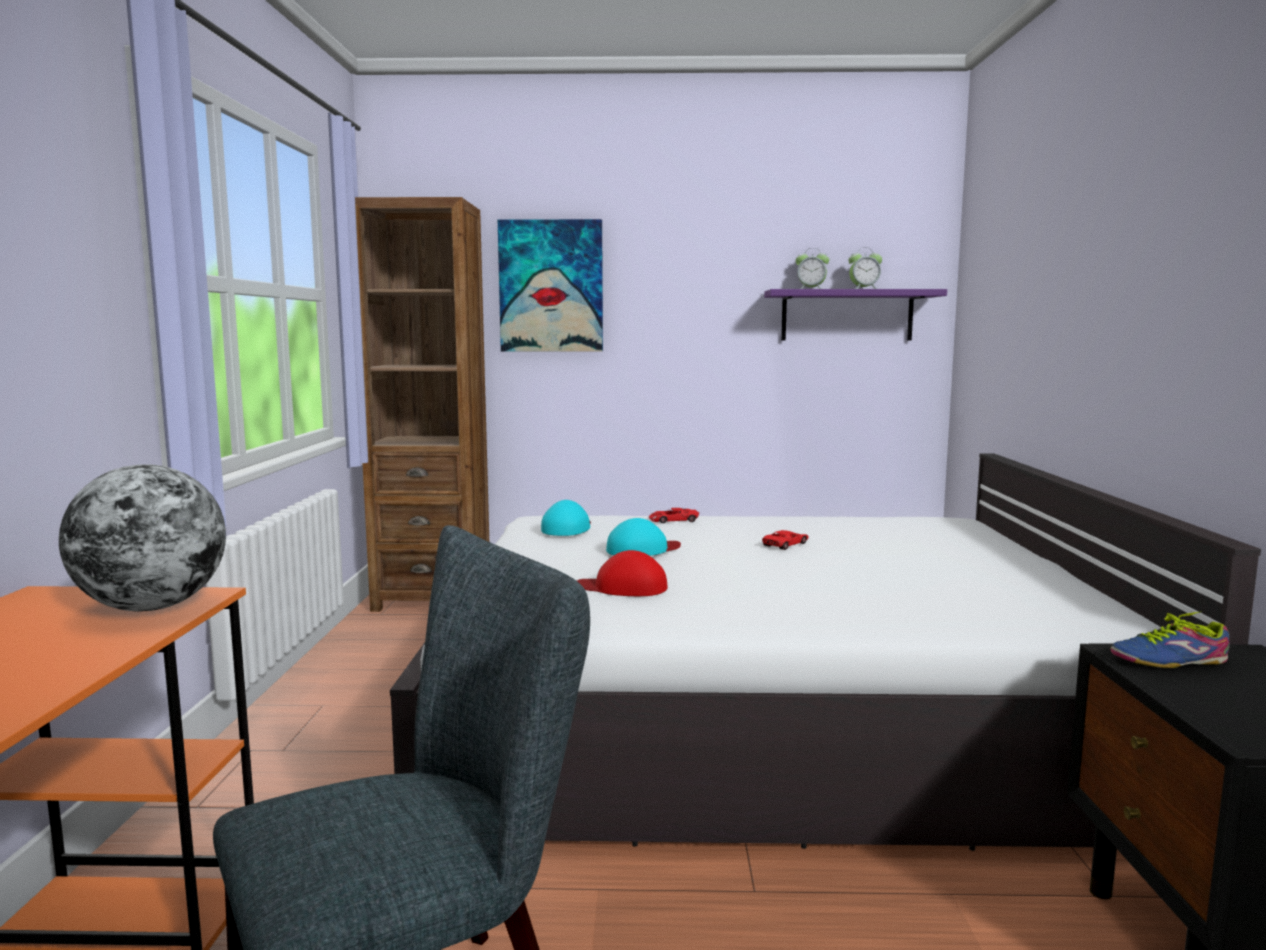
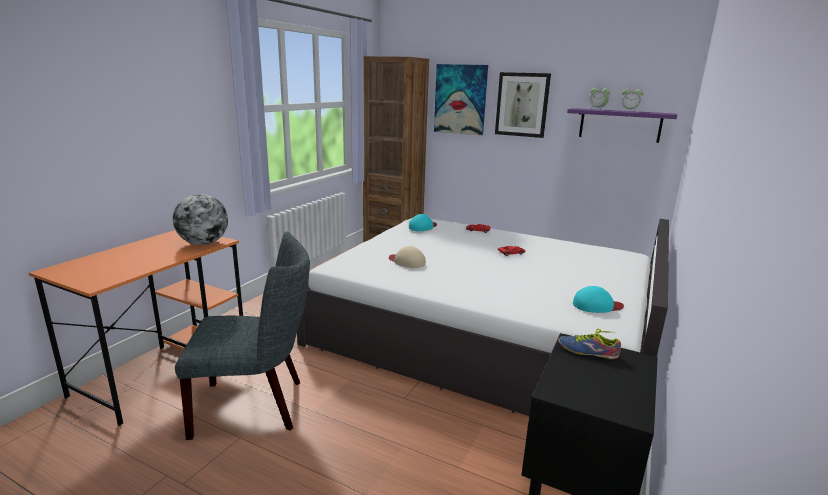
camera: 25 degrees right, 10 degrees up
(623, 587) = (407, 261): red cap -> beige cap
(643, 549) = (440, 244): turquoise cap -> turquoise cap (597, 305)
(674, 290) = (522, 104): none -> picture

